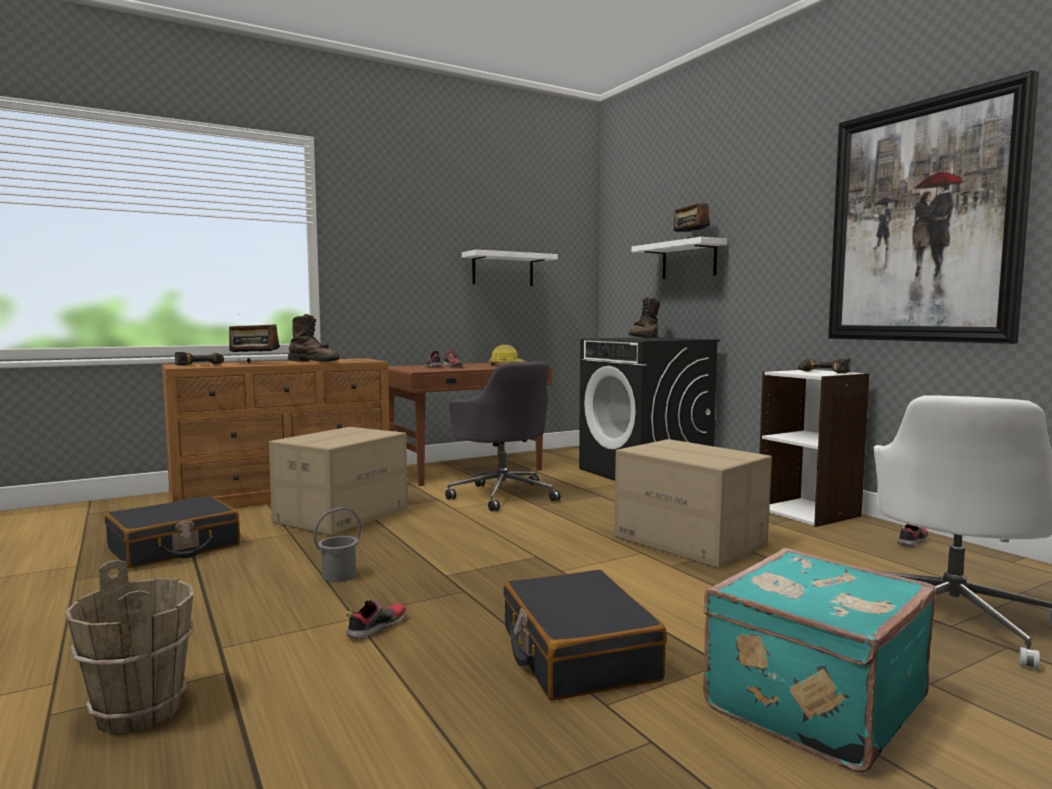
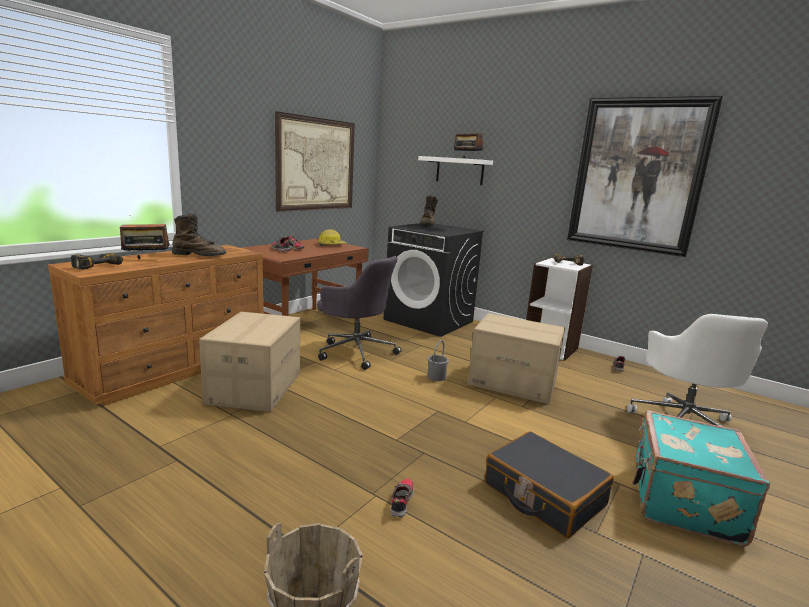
camera: 25 degrees left, 10 degrees up
(174, 548) = (140, 448): black suitcase -> none
(339, 576) = (321, 455): grey bucket -> grey bucket (437, 377)
(503, 269) = (316, 164): white shelf -> picture

